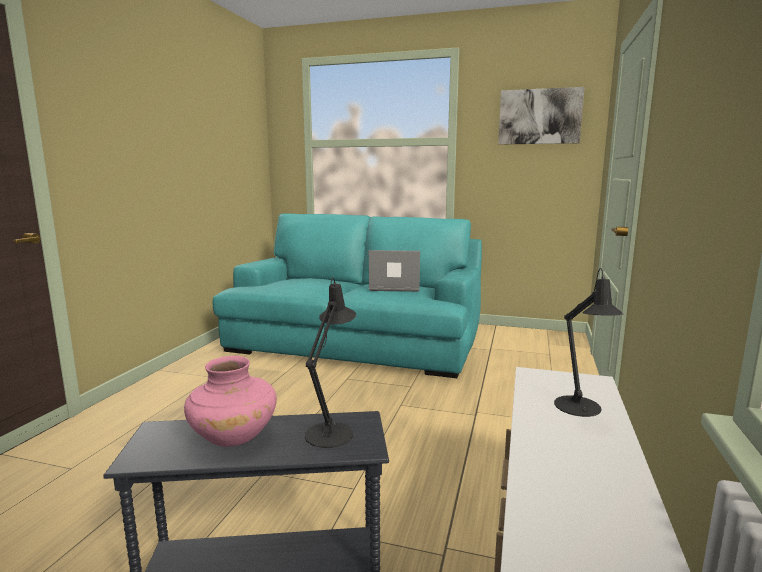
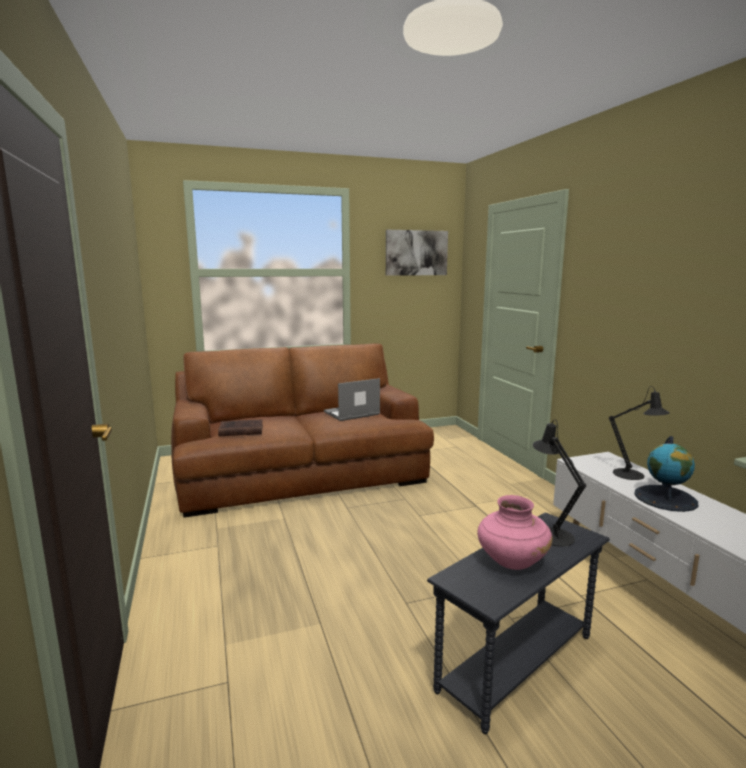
camera: 35 degrees left, 0 degrees up
(277, 284) = (240, 431): none -> brown book
(356, 340) = (300, 471): turquoise sofa -> brown sofa
(564, 447) = (665, 498): none -> globe

